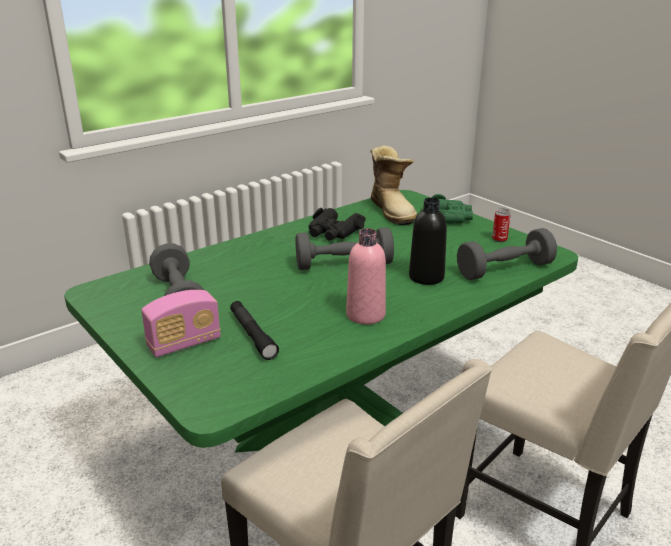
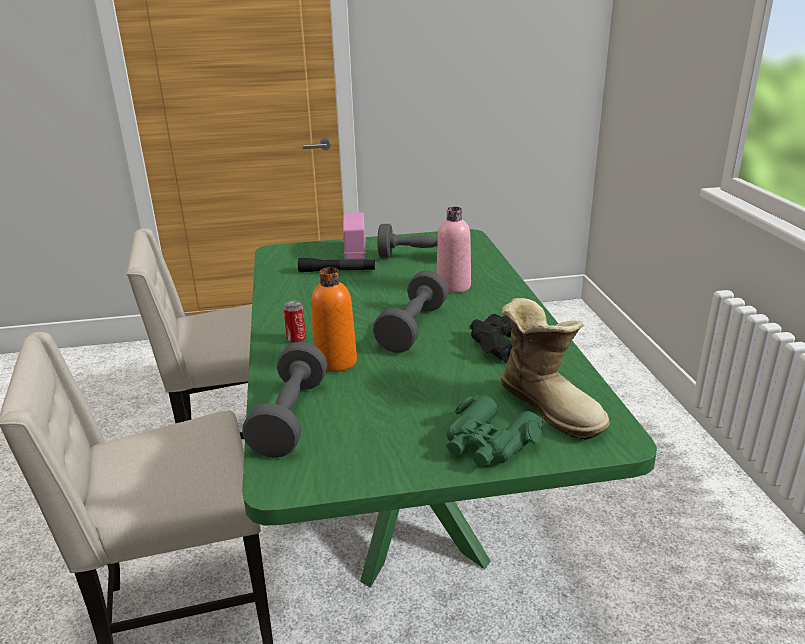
camera: 120 degrees right, 0 degrees up
(365, 315) = (308, 313): pink bottle -> pink bottle (453, 286)
(393, 211) = (550, 406): boot -> boot turned 135 degrees counterclockwise
(426, 277) = (335, 362): black bottle -> orange bottle
(499, 239) = (372, 457): can -> can (296, 339)

